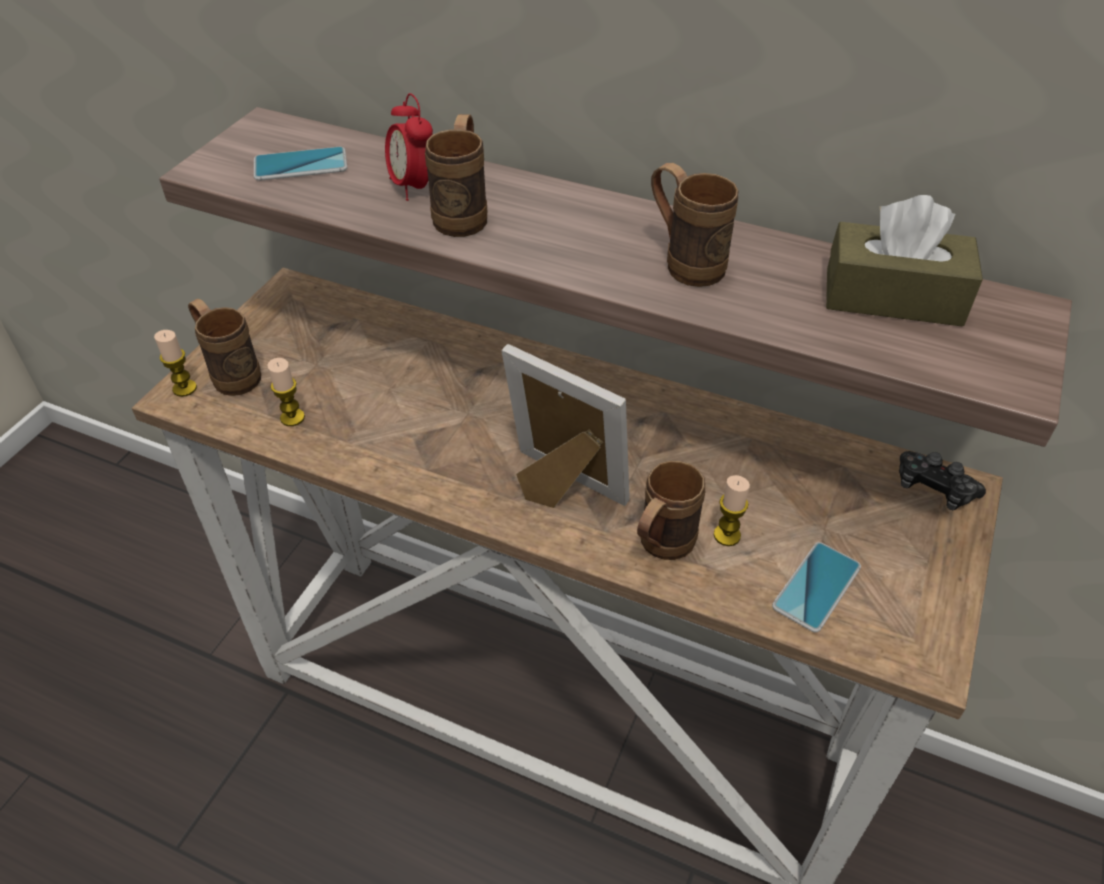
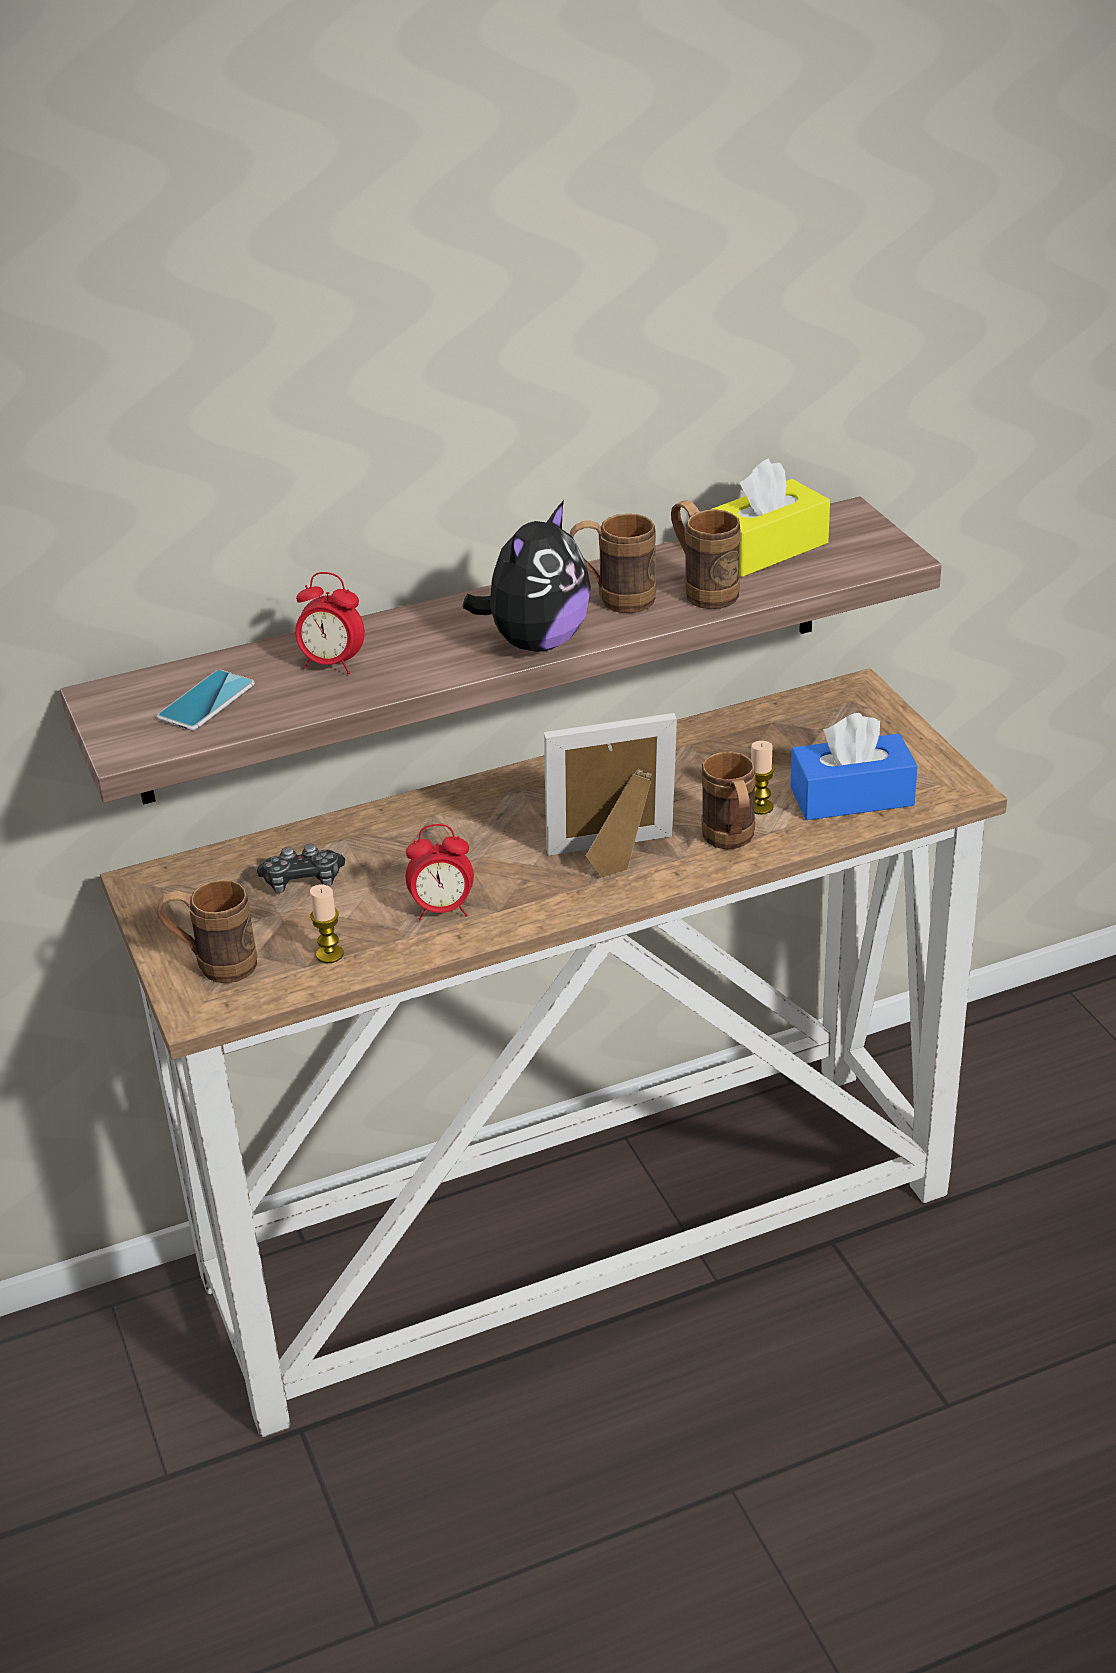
camera: 45 degrees left, 10 degrees down
(184, 388) = (192, 1001): candle -> none
(398, 439) = (442, 910): none -> alarm clock
(464, 213) = (407, 658): brown mug -> brown mug (703, 590)
(567, 259) = (536, 642): none -> plush toy
(816, 587) = (852, 796): phone -> blue tissue box
(893, 297) = (767, 549): brown tissue box -> yellow tissue box
(933, 488) = (841, 699): game controller -> game controller (303, 881)

